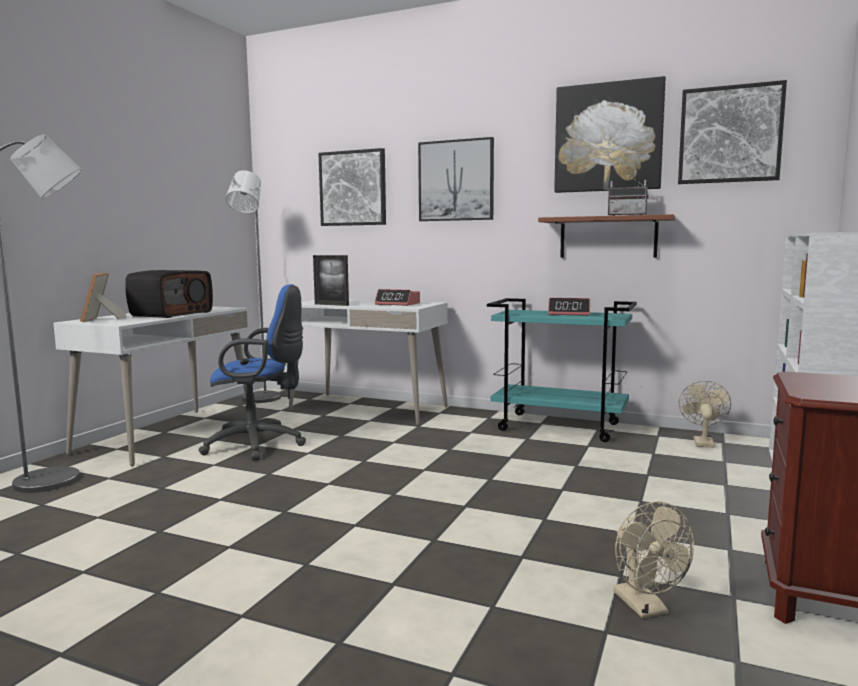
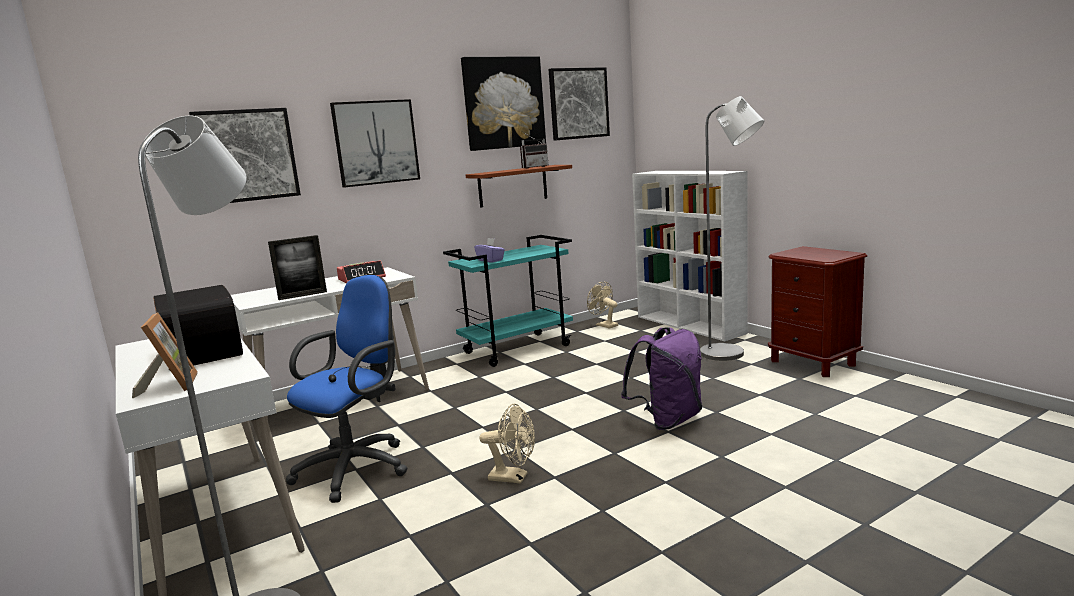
camera: 55 degrees left, 5 degrees up
(102, 320) = (170, 386): picture frame -> picture frame turned 135 degrees counterclockwise
(258, 400) = (186, 448): grey floor lamp -> grey floor lamp (730, 354)
(463, 533) = (668, 420): none -> purple backpack
(527, 314) = (490, 260): none -> purple tissue box
(569, 314) = (513, 253): alarm clock -> none
(646, 608) = (798, 398): beige fan -> beige fan (514, 477)

